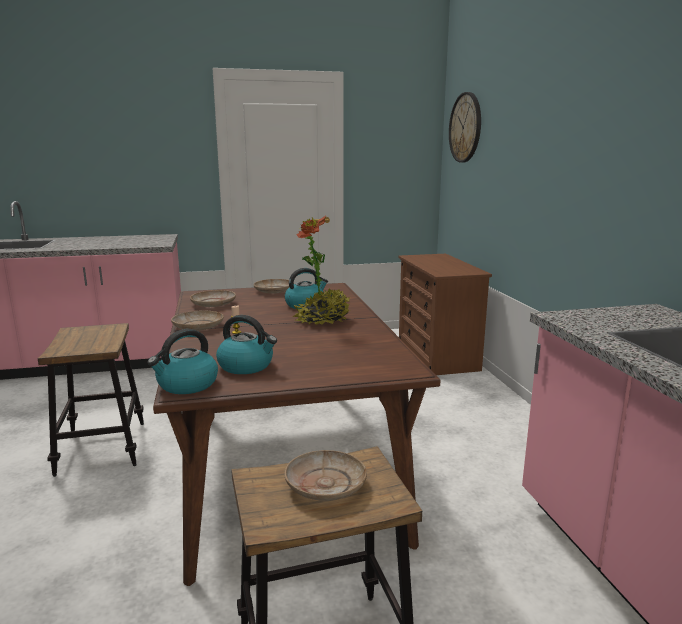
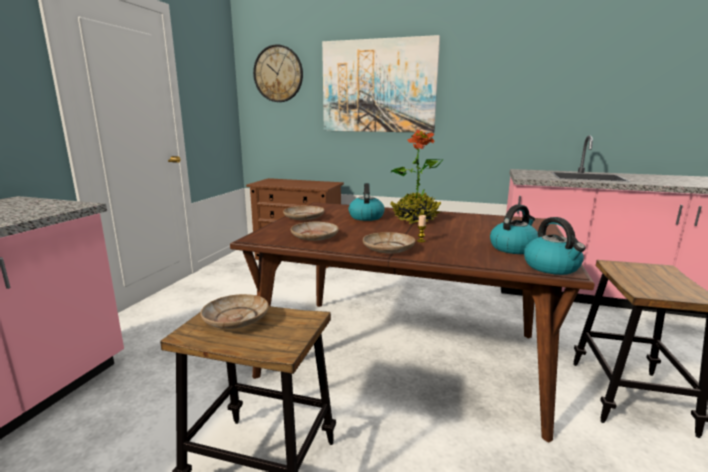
camera: 60 degrees left, 0 degrees up
(325, 485) = (649, 278): beige plate -> beige plate (235, 319)
(534, 144) = (378, 86): none -> picture

